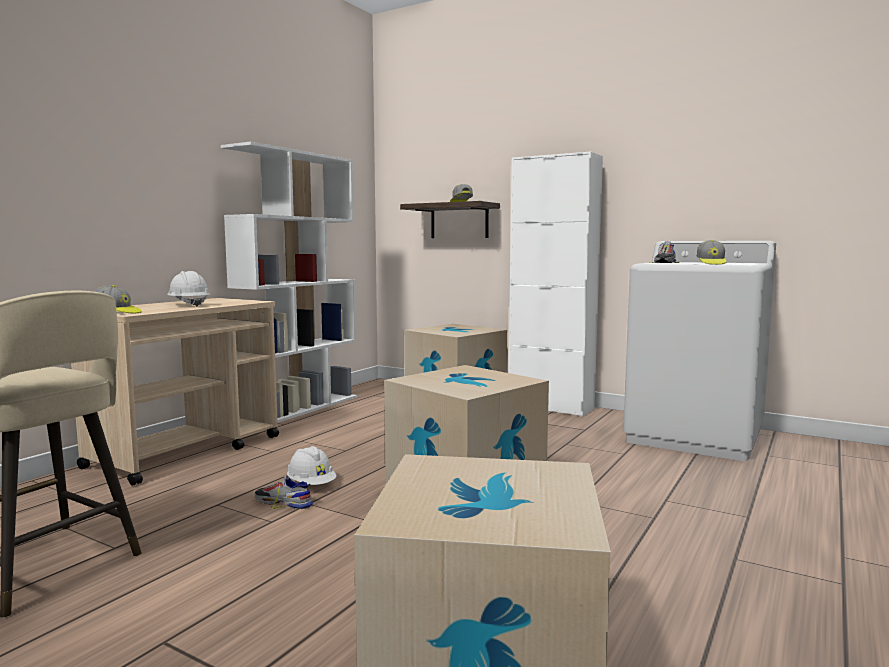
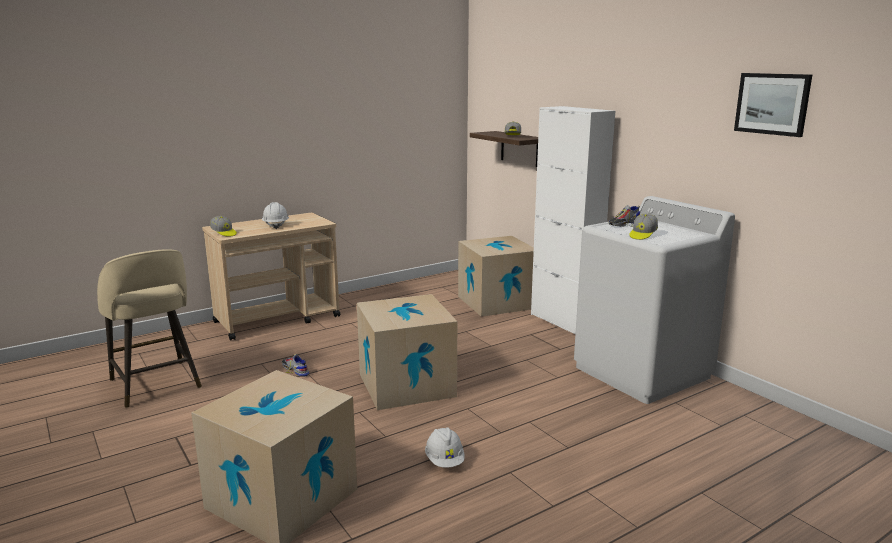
camera: 25 degrees right, 10 degrees up
(299, 408) = (378, 292): white bookcase -> none
(311, 485) = (322, 360): white hard hat -> white hard hat (445, 461)
(806, 122) = (772, 104): none -> picture

